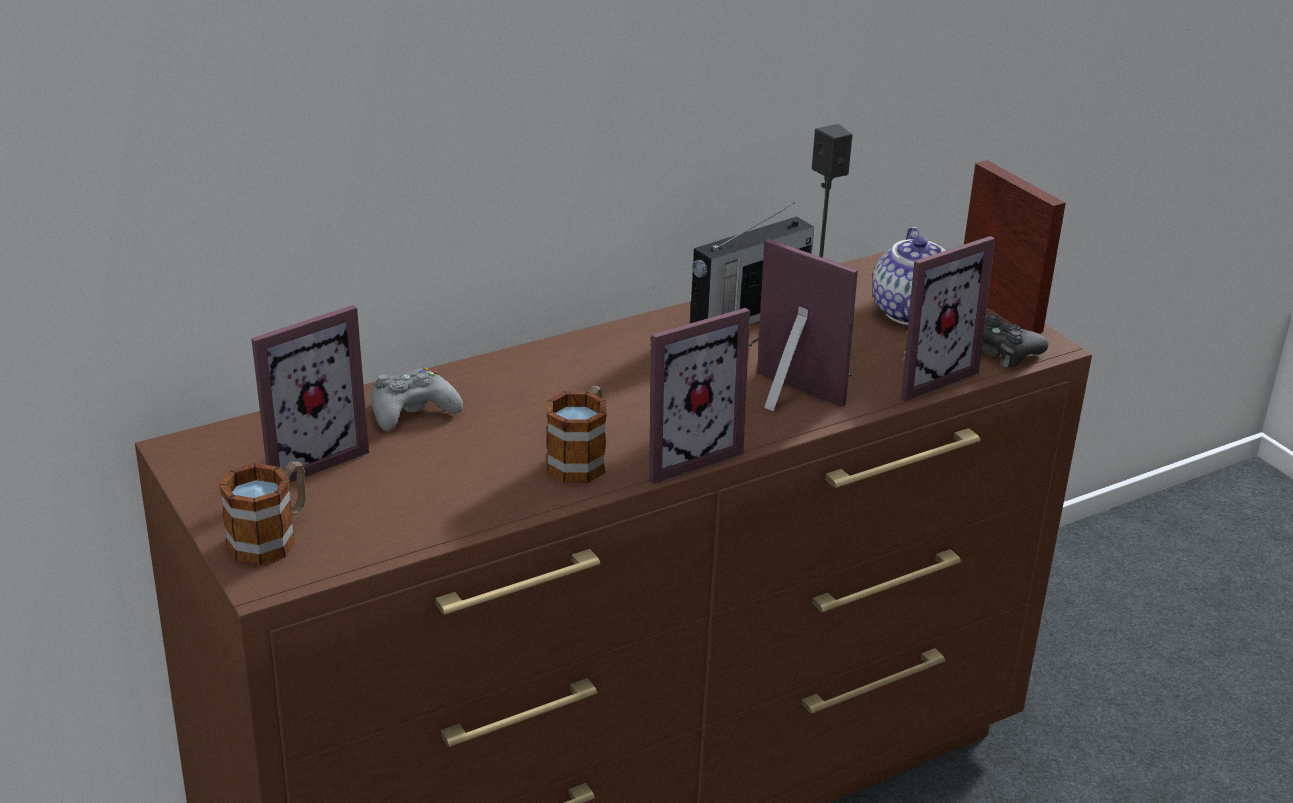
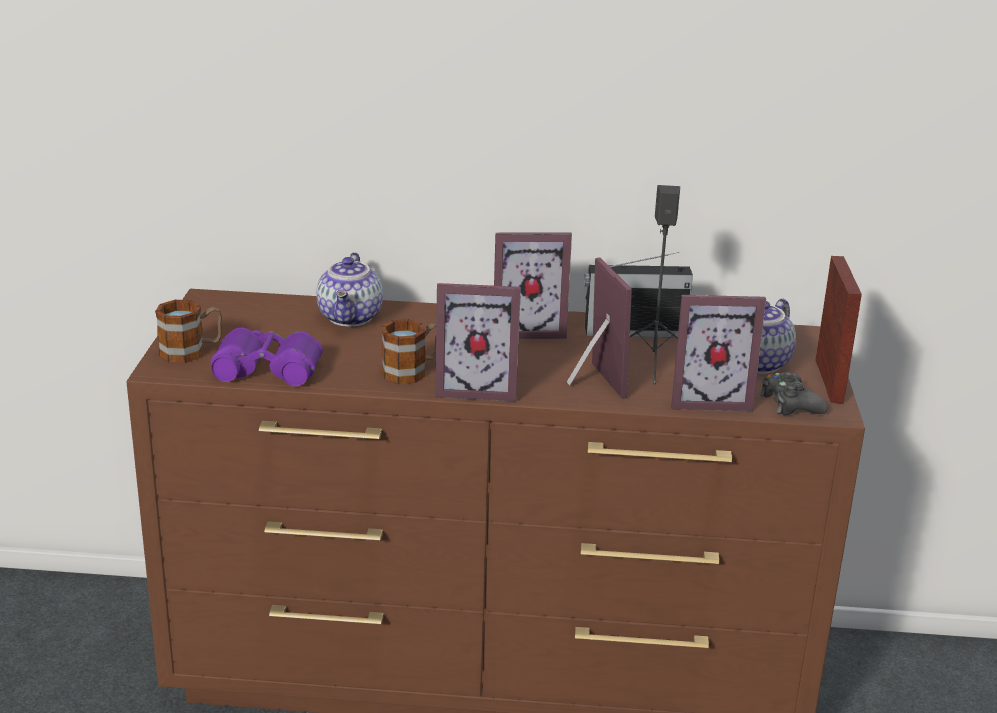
camera: 35 degrees right, 5 degrees down
(305, 456) = (262, 321): picture frame -> picture frame (527, 329)
(405, 522) = (268, 368): none -> purple binoculars
(412, 411) = (351, 318): grey game controller -> teapot

